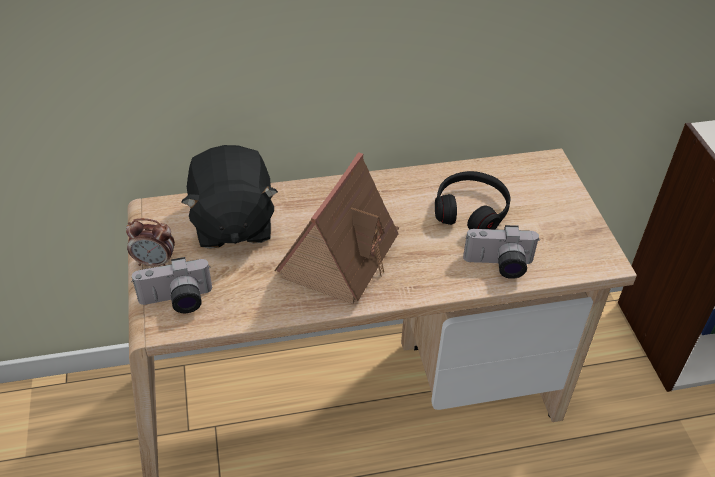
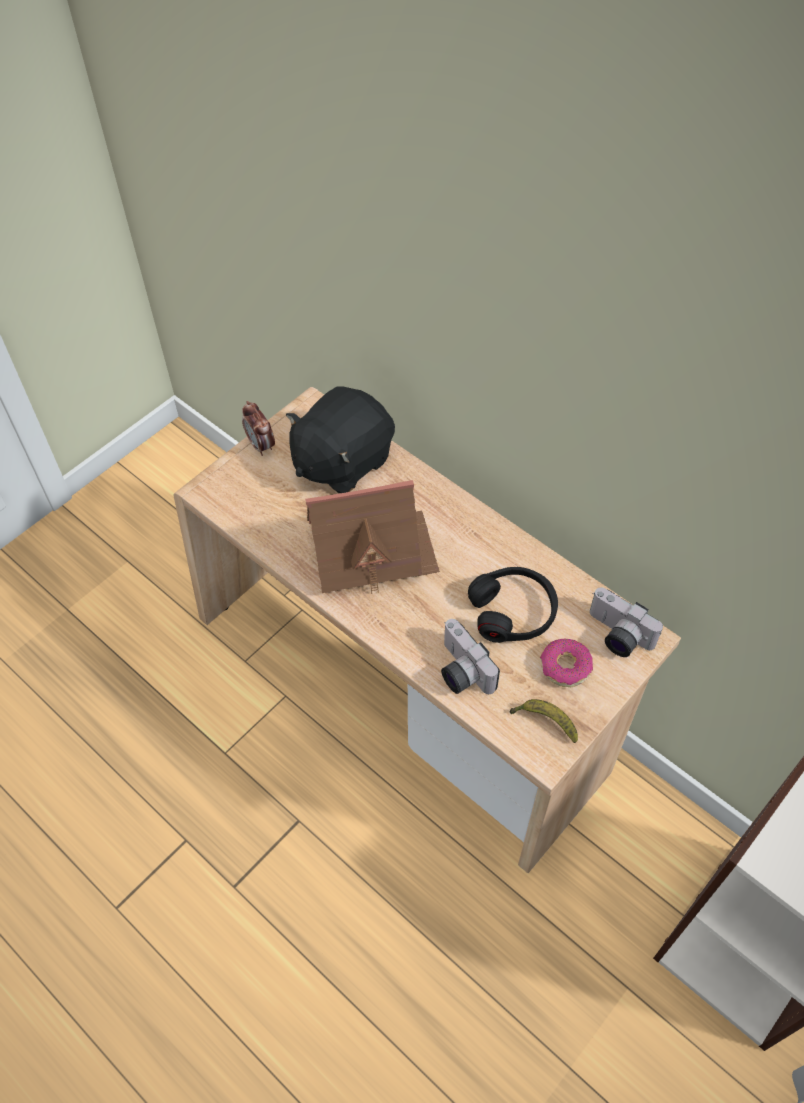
camera: 55 degrees right, 10 degrees up
(176, 302) = (235, 485): camera -> camera (616, 636)
(541, 211) = (565, 667): none -> donut
(578, 246) = (545, 722): none -> banana

